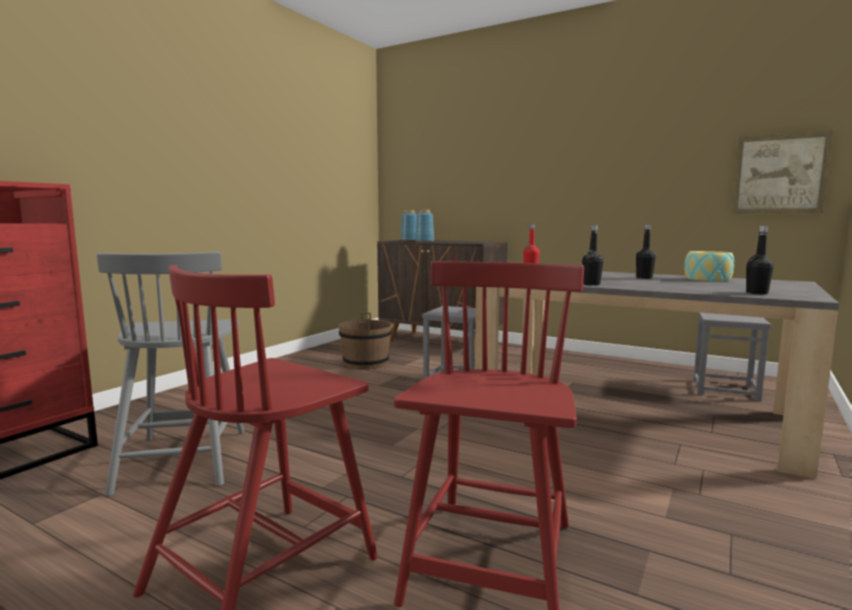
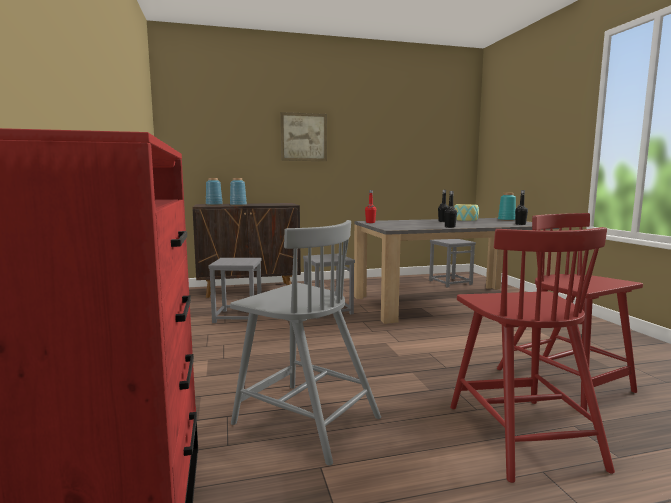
camera: 45 degrees left, 0 degrees up
(365, 363) = (237, 317): brown bucket -> grey stool
(779, 174) = (449, 160): picture -> picture (304, 137)
(795, 285) = (506, 219): none -> turquoise vase

